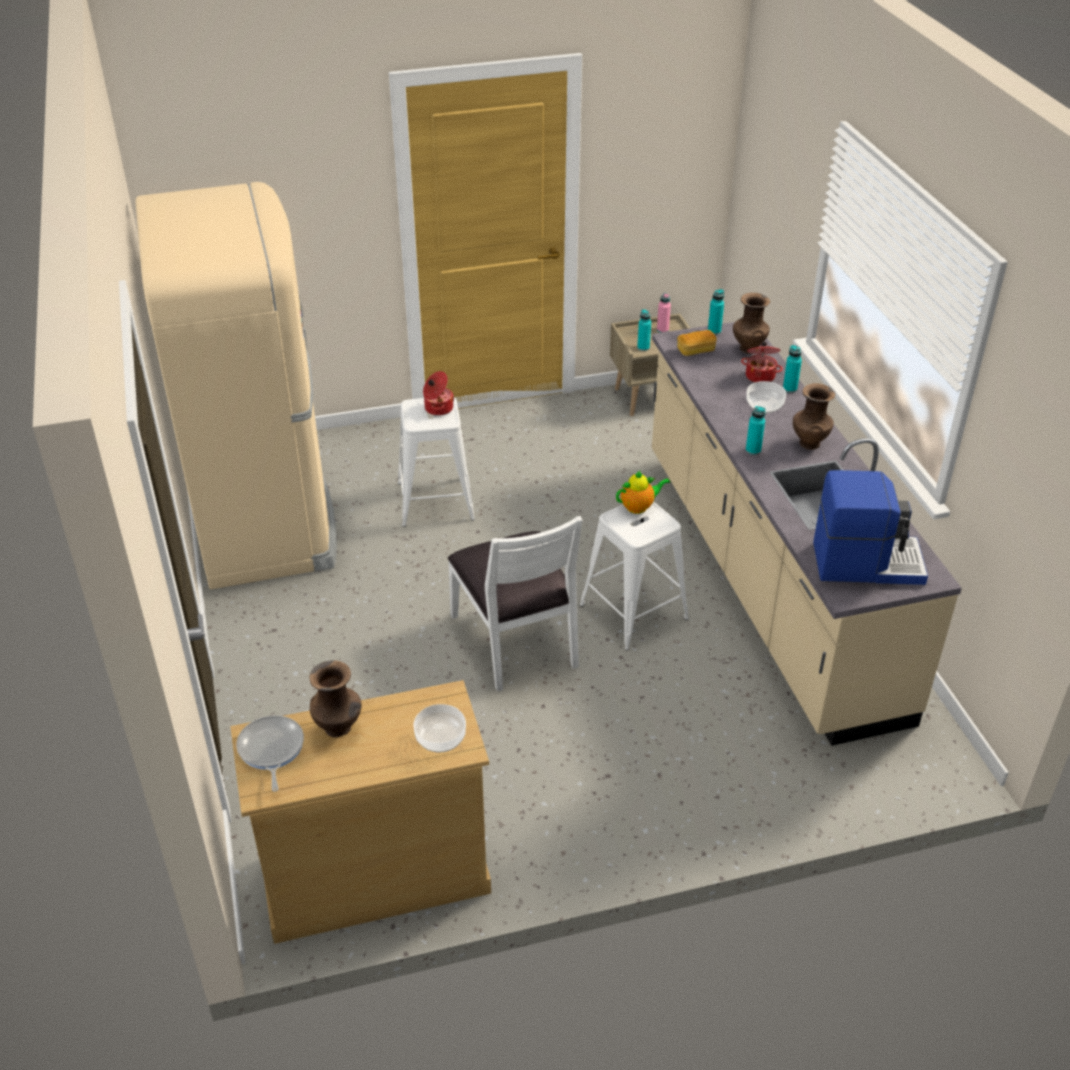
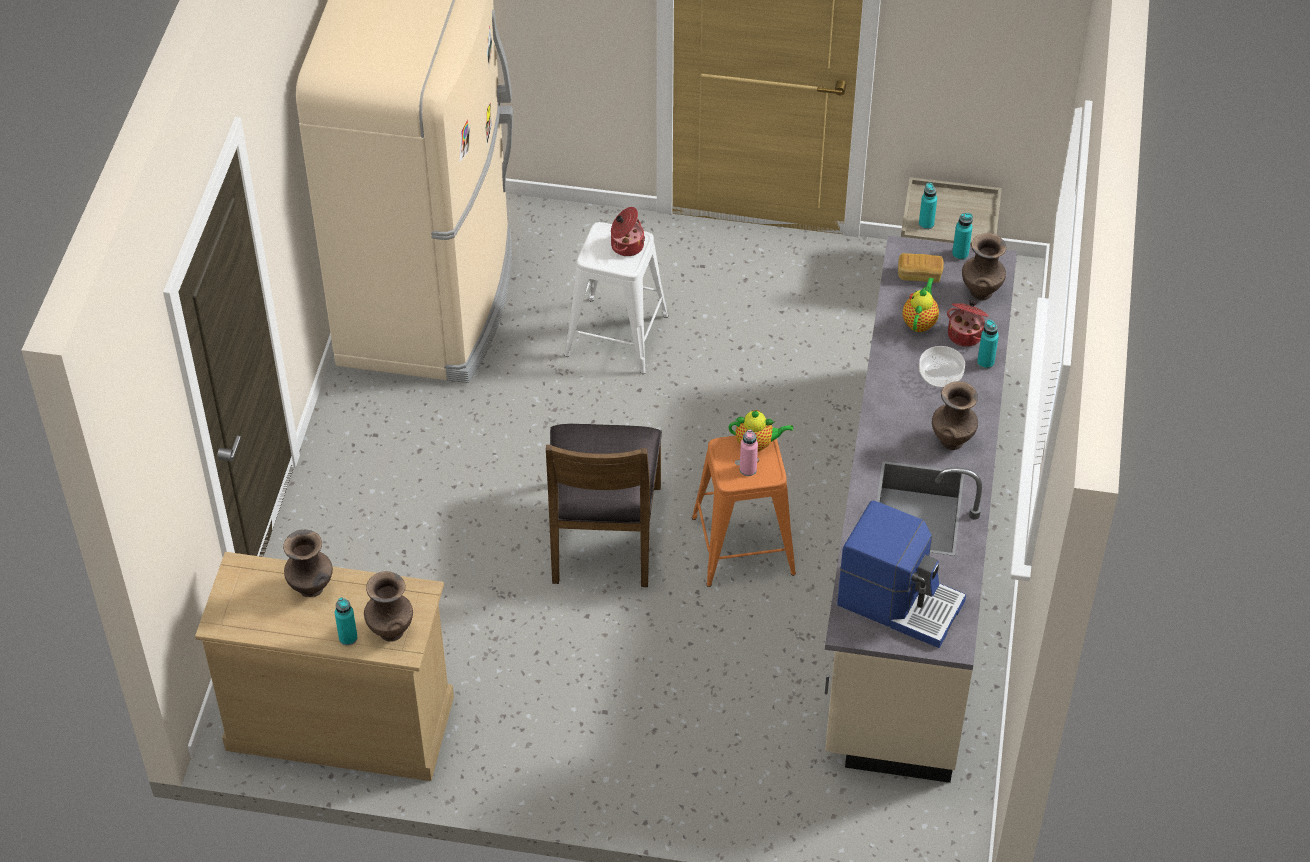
camera: 25 degrees right, 10 degrees up
(271, 750) = (246, 587): frying pan -> none
(440, 738) = (390, 630): bowl -> brown vase
(516, 640) = (603, 534): white chair -> brown chair
(633, 612) = (743, 545): white stool -> orange stool
(662, 330) = (966, 205): pink bottle -> pink bottle (748, 469)
(720, 377) = (920, 322): none -> teapot
(753, 450) = (885, 428): turquoise bottle -> turquoise bottle (348, 638)

